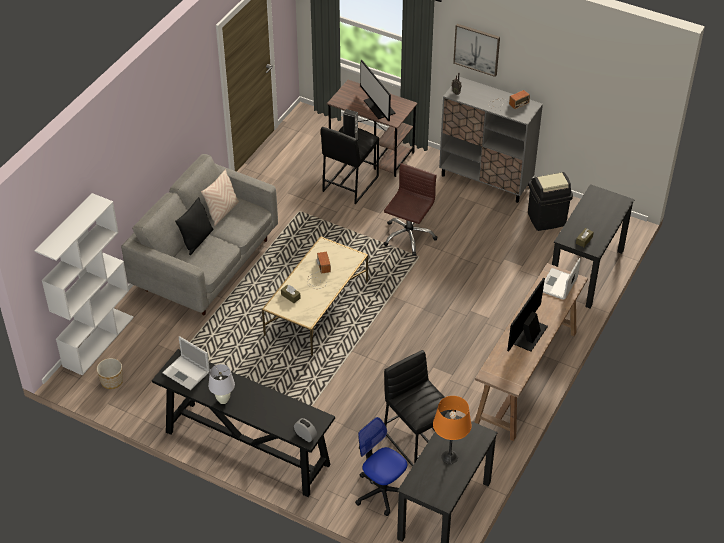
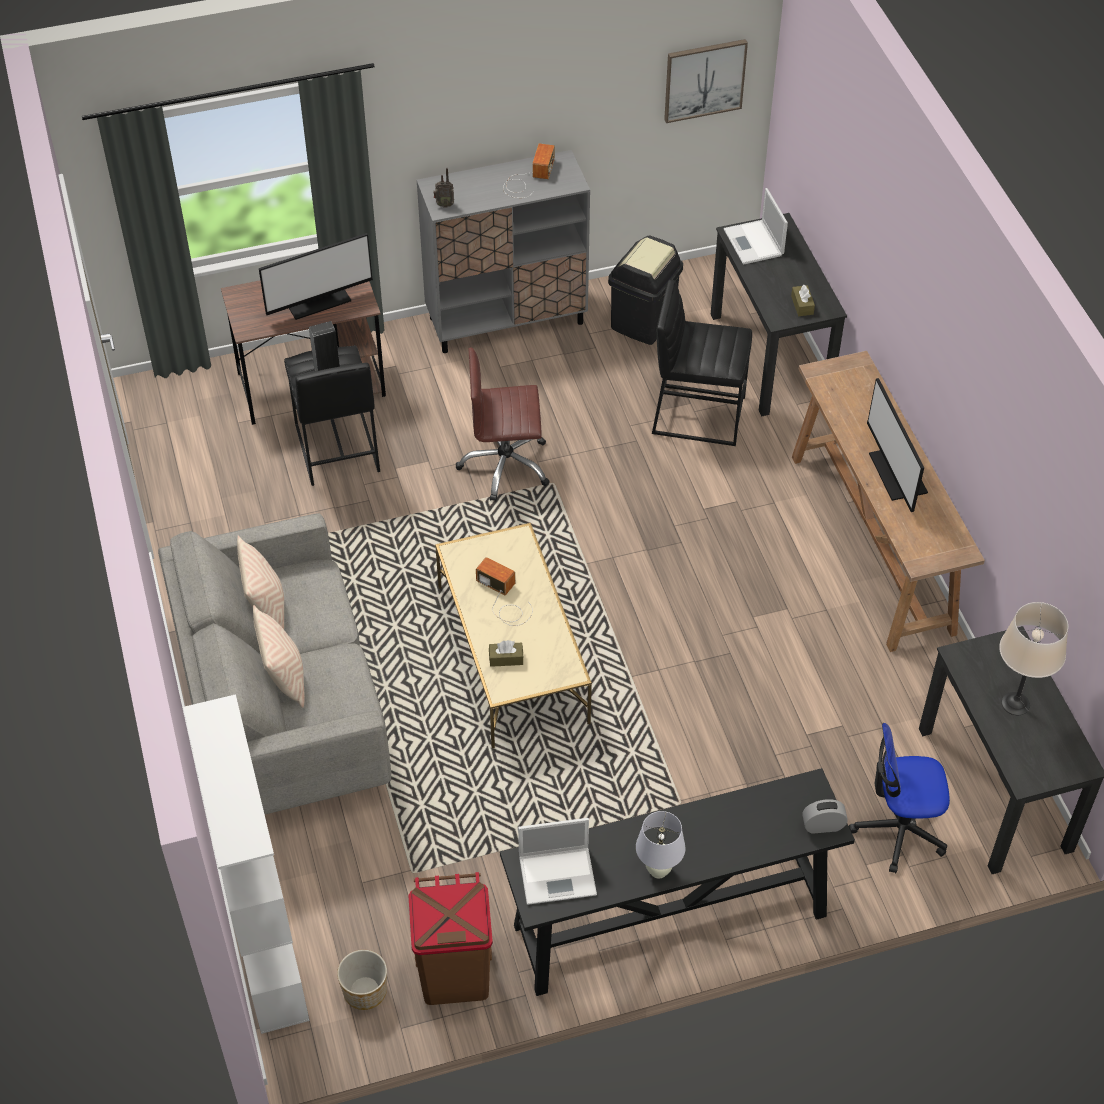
camera: 45 degrees left, 5 degrees up
(147, 402) = (454, 977): none -> brown trash can
(197, 240) = (285, 678): black pillow -> beige pillow
(378, 107) = (317, 300): monitor -> monitor turned 45 degrees counterclockwise
(408, 236) = (505, 466): brown office chair -> brown office chair turned 75 degrees counterclockwise
(417, 440) = (854, 726): black stool -> black stool (698, 414)
(449, 457) = (1015, 704): orange table lamp -> beige table lamp
(477, 49) = (441, 118): picture -> picture (704, 79)
(558, 285) = (847, 384): laptop -> laptop (754, 243)

